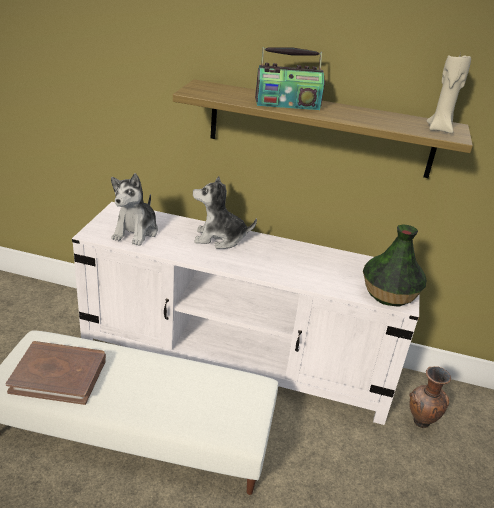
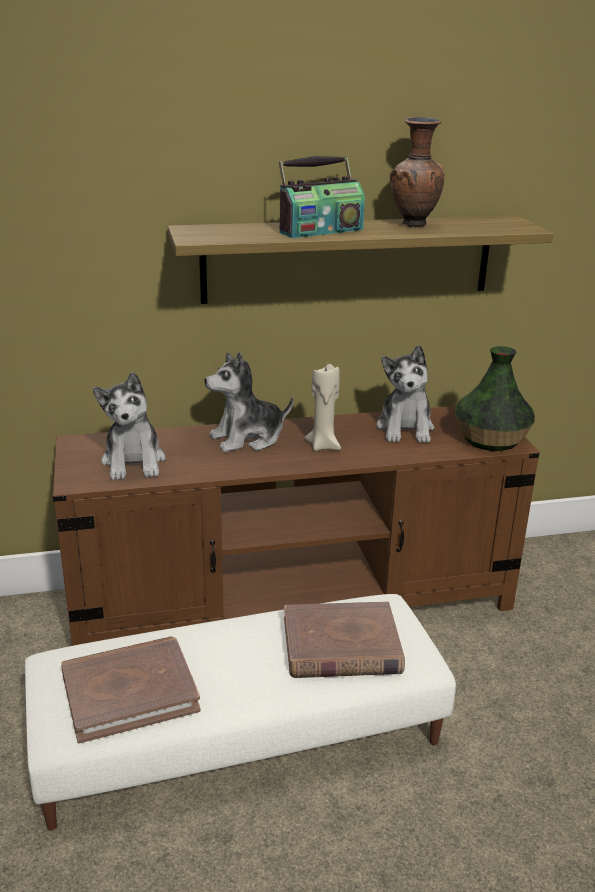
camera: 25 degrees left, 5 degrees down
(204, 400) = (341, 646): none -> brown book
(237, 358) = (295, 601): white tv stand -> brown tv stand
(333, 265) = (405, 428): none -> plush toy
(420, 423) = (546, 592): brown vase -> brown vase (414, 225)
(440, 129) = (503, 224): beige candle -> beige candle (323, 446)

